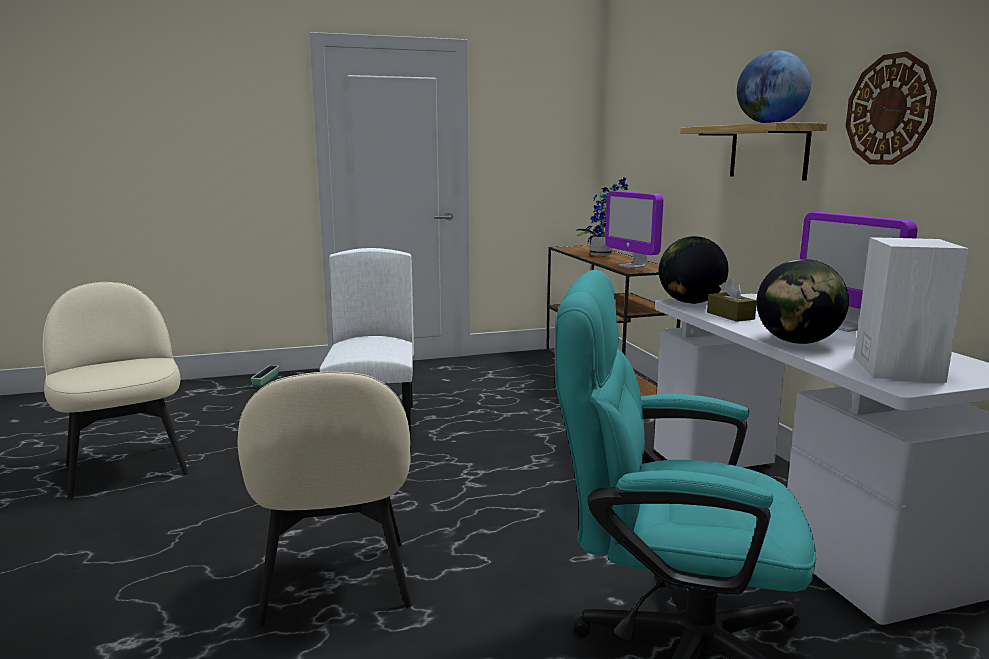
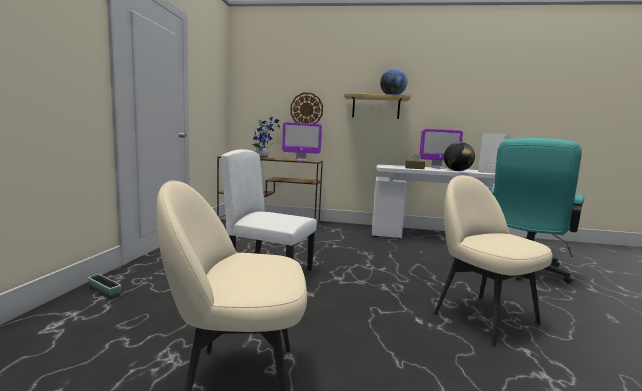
camera: 65 degrees left, 5 degrees down
(335, 585) = (483, 317): beige chair -> beige chair turned 135 degrees counterclockwise
(690, 302) = (388, 167): globe -> none
(889, 109) = (436, 95): wall clock -> wall clock (306, 109)

